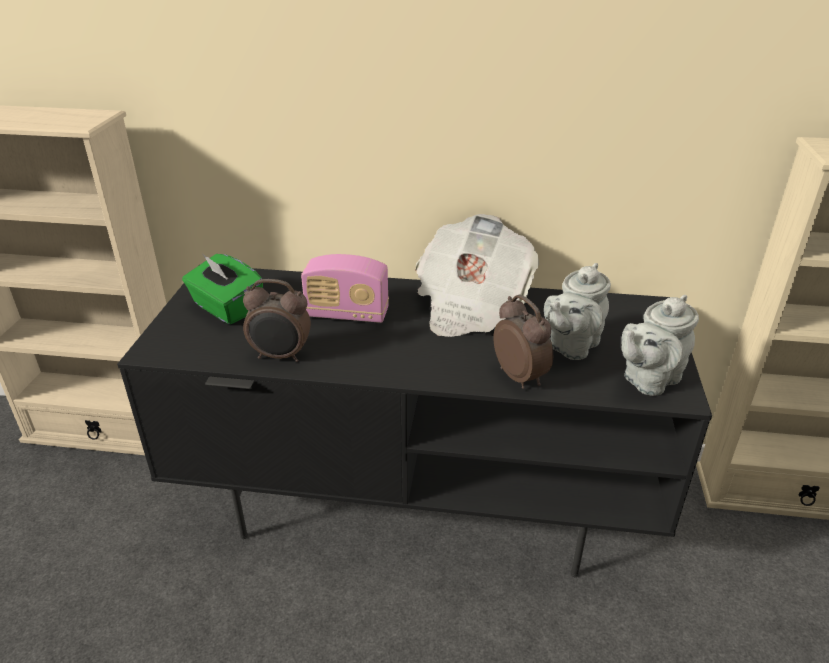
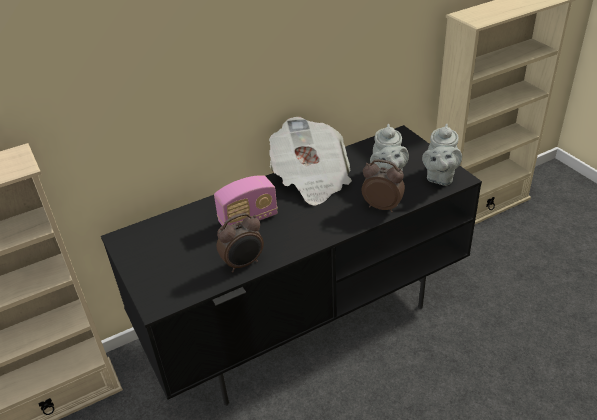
camera: 35 degrees left, 5 degrees up
(226, 308) = (166, 254): green tissue box -> none

